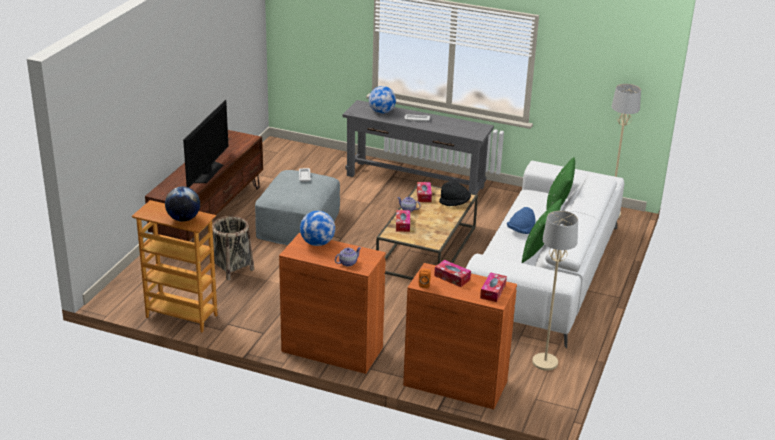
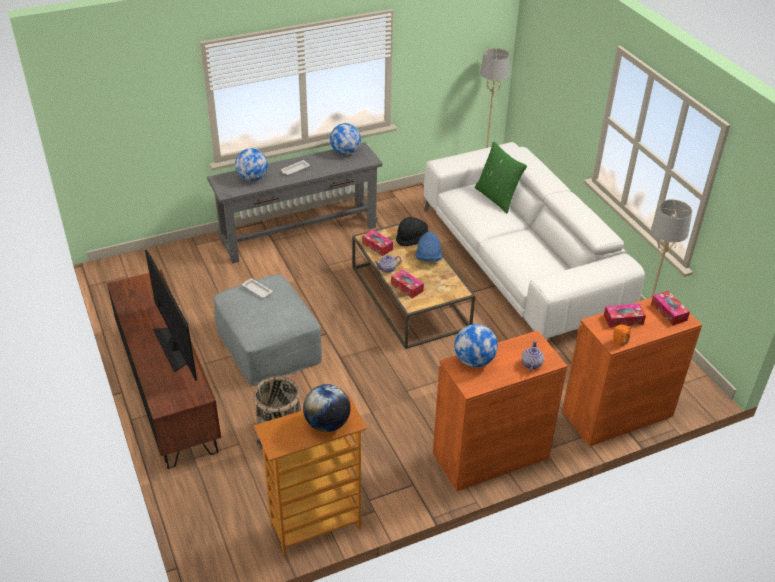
camera: 45 degrees left, 10 degrees up
(468, 125) = (345, 152): none -> globe
(521, 231) = (506, 236): blue hat -> blue hat (428, 258)
(539, 252) = (547, 248): green pillow -> none

